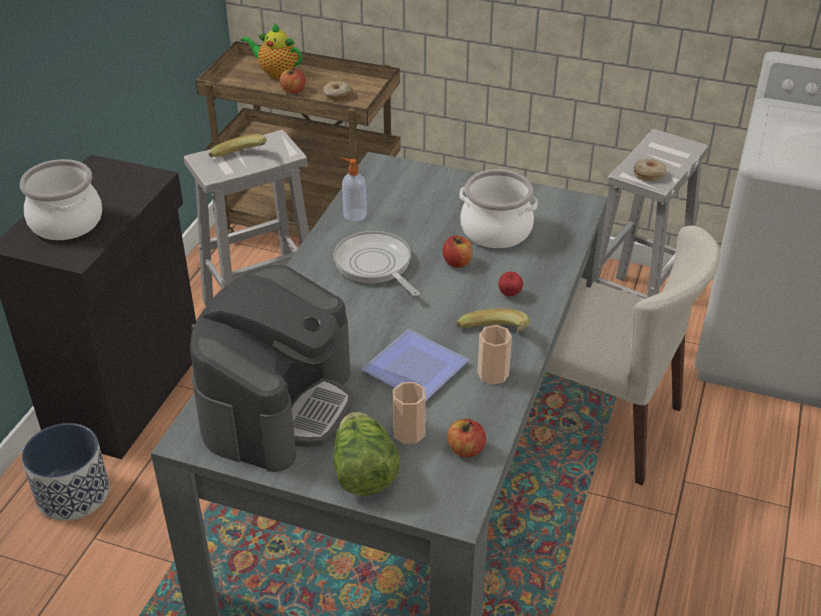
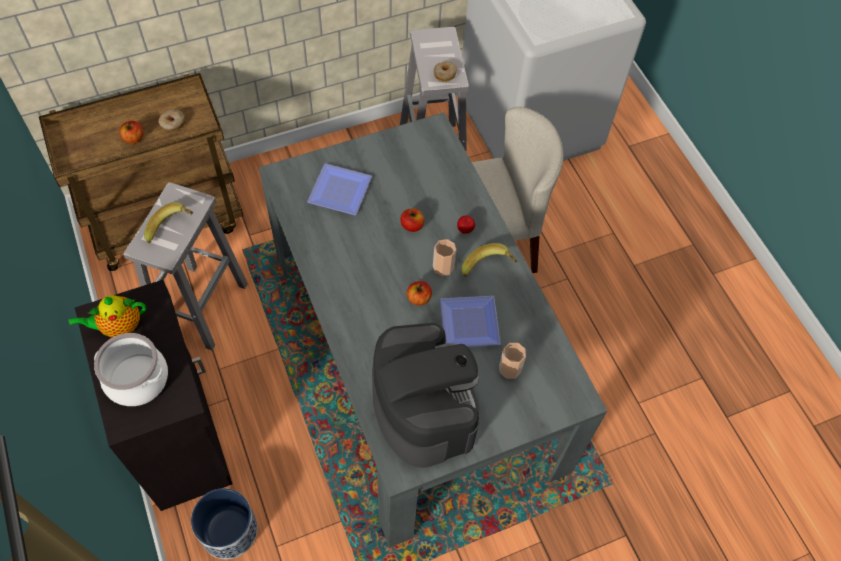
camera: 45 degrees left, 20 degrees up
(276, 73) = (100, 128): teapot -> teapot (118, 326)
(354, 215) = (310, 230): soap dispenser -> none
(363, 472) = (514, 413): lettuce -> none
(375, 265) = (367, 262): frying pan -> none
(416, 202) = (337, 192): none -> plate
(465, 449) = (548, 357): apple -> apple (419, 298)
(493, 374) = (512, 295): cup -> cup (443, 267)
(496, 231) = (409, 184): cooking pot -> none

